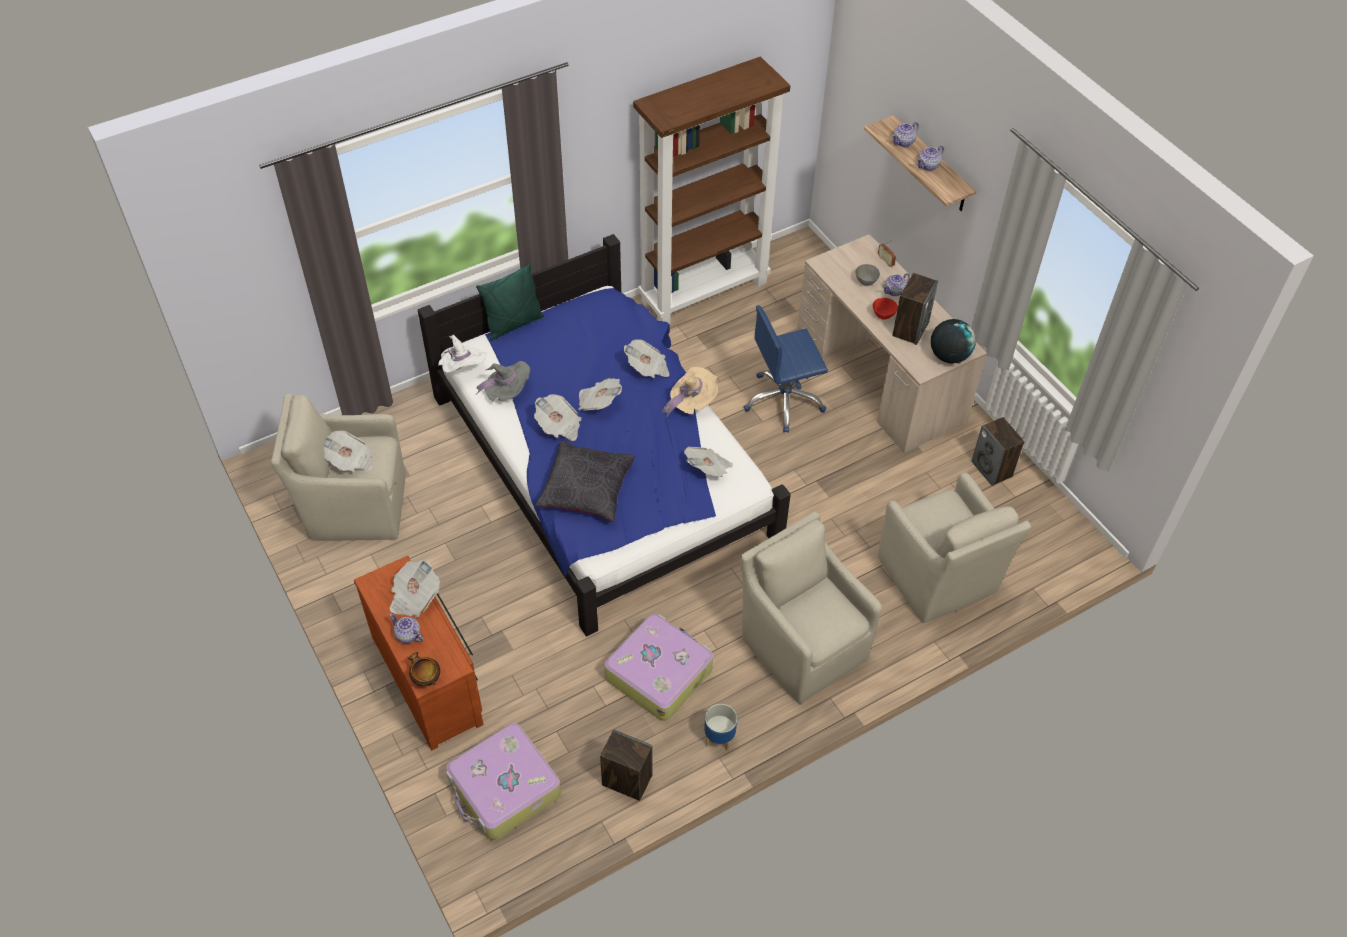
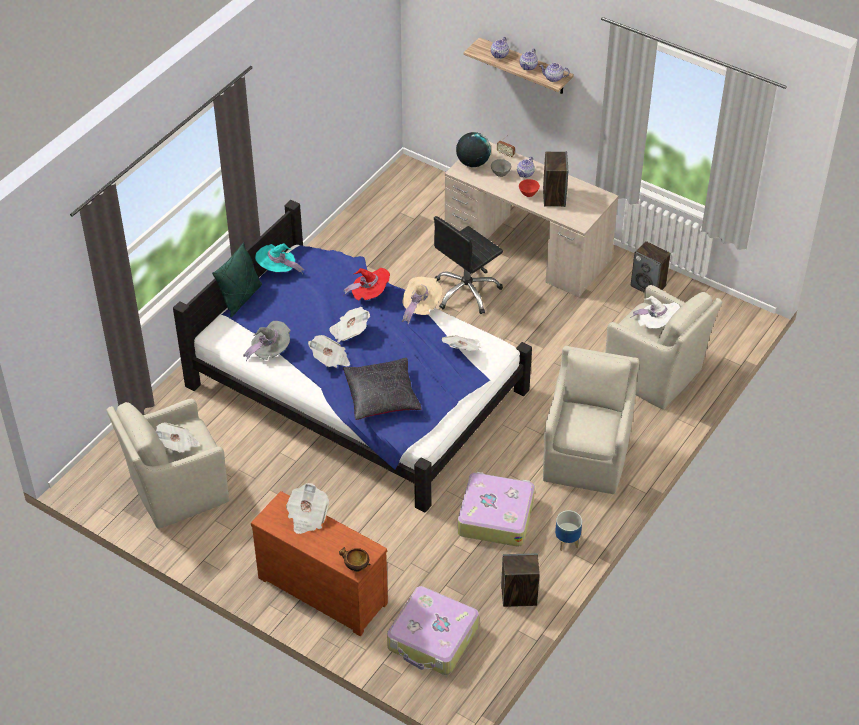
camera: 25 degrees left, 5 degrees down
(408, 635) = (321, 544): teapot -> teapot (553, 78)
(463, 370) = (222, 347): white hat -> white hat (656, 324)
(570, 306) = (277, 269): none -> turquoise hat
(647, 368) = (369, 294): newspaper -> red hat
(704, 291) = (352, 230): brown bookcase -> none
(783, 401) = (466, 291): blue office chair -> black office chair
(802, 645) = (586, 457): beige armchair -> beige armchair turned 75 degrees clockwise
(949, 356) = (593, 207): globe -> globe (473, 163)

